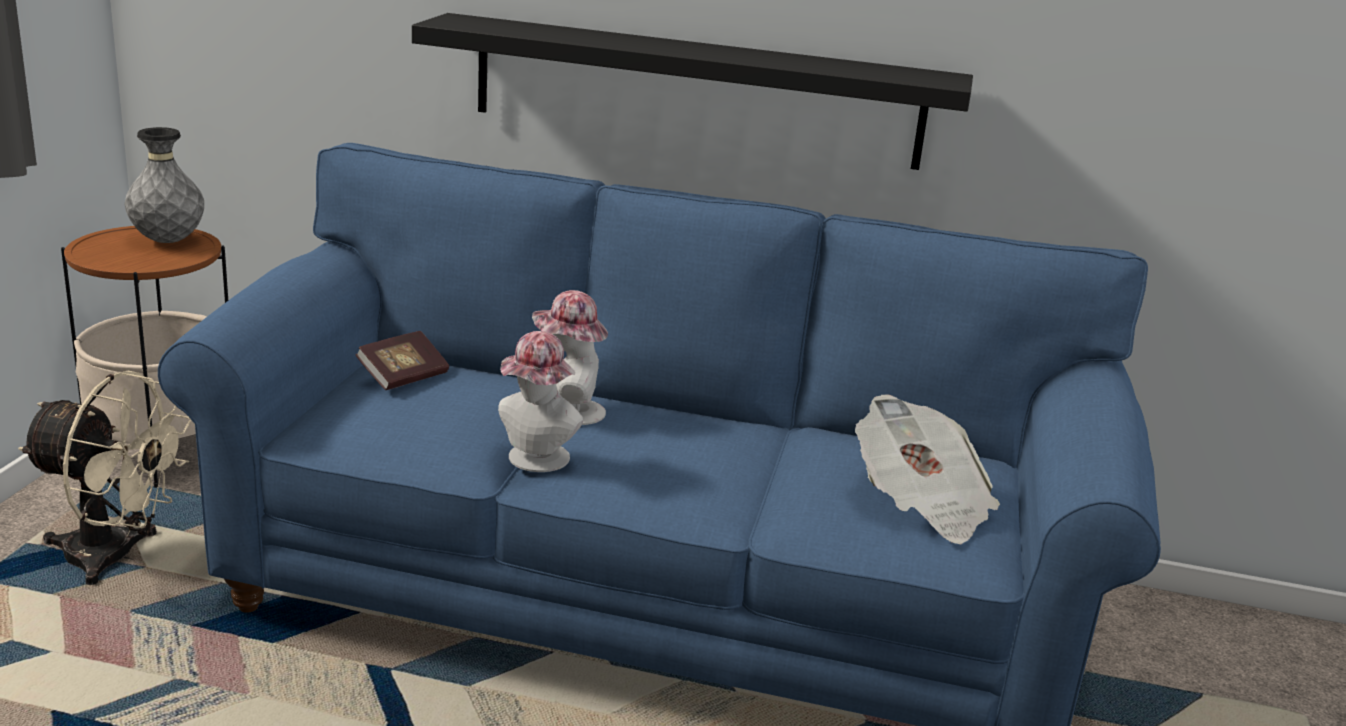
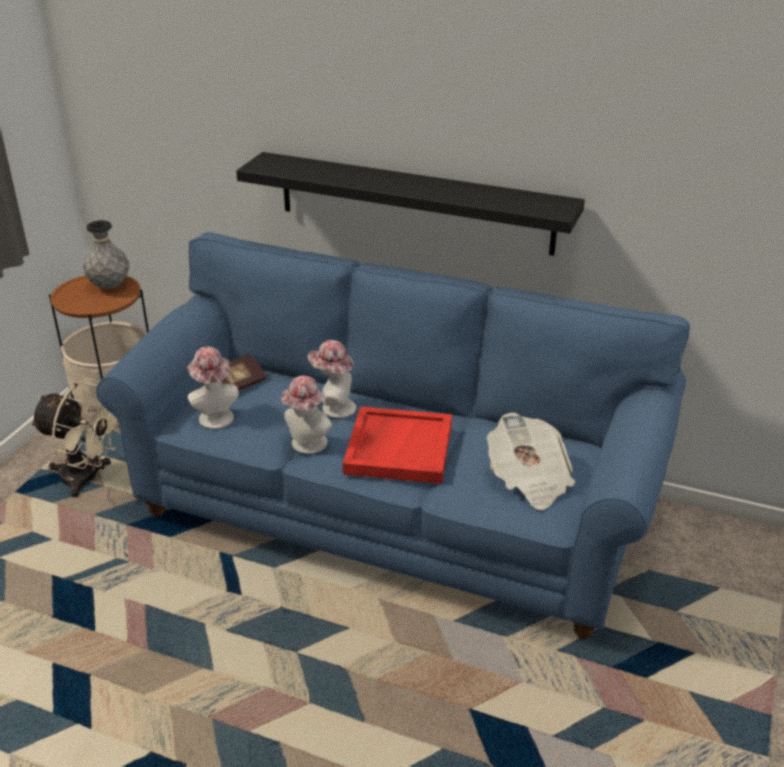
camera: 10 degrees right, 10 degrees up
(368, 418) = (214, 415): none -> hat
(691, 464) = (398, 448): none -> red tray

